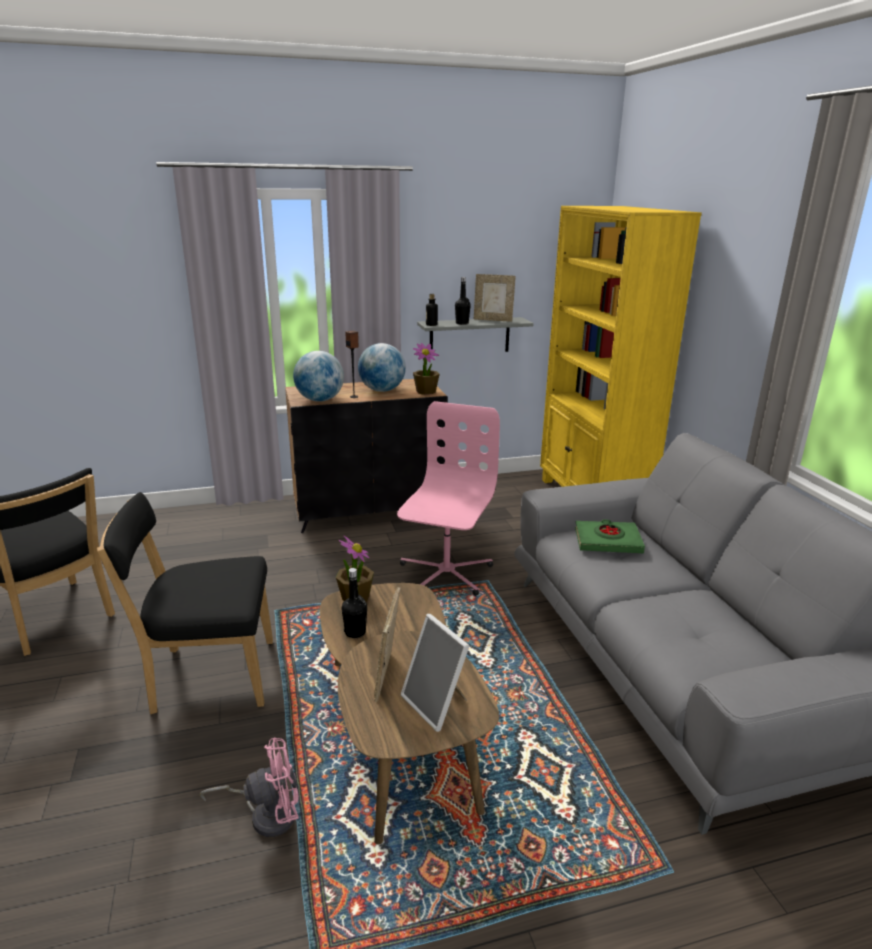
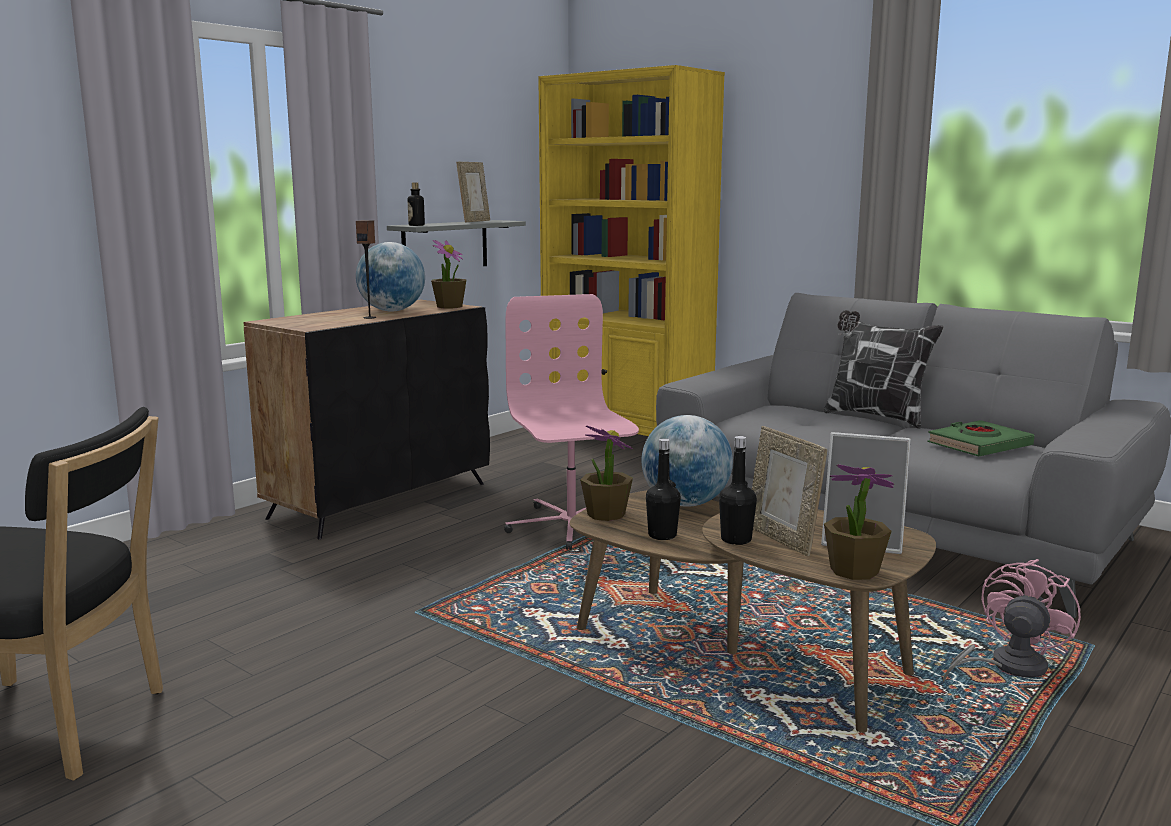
camera: 35 degrees left, 10 degrees down
(208, 676) = (432, 694): black chair -> none
(266, 814) = (720, 764): pink fan -> pink fan (1007, 667)
(320, 400) = (331, 324): globe -> globe (685, 504)
(378, 731) = (853, 571): none -> potted plant
(462, 323) = (449, 223): black bottle -> black bottle (736, 540)
(493, 320) = (474, 221): picture frame -> picture frame turned 45 degrees counterclockwise
(607, 541) = (781, 414): green book -> green book (979, 445)
(685, 569) = (875, 417): none -> pillow

